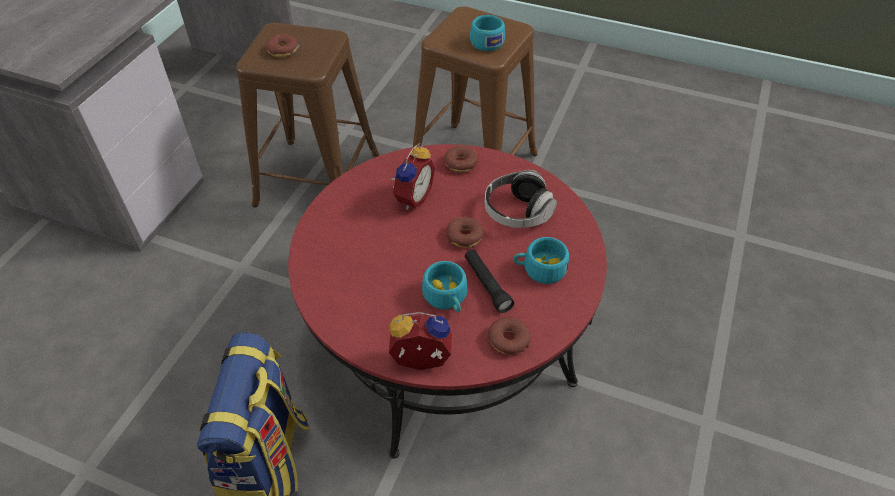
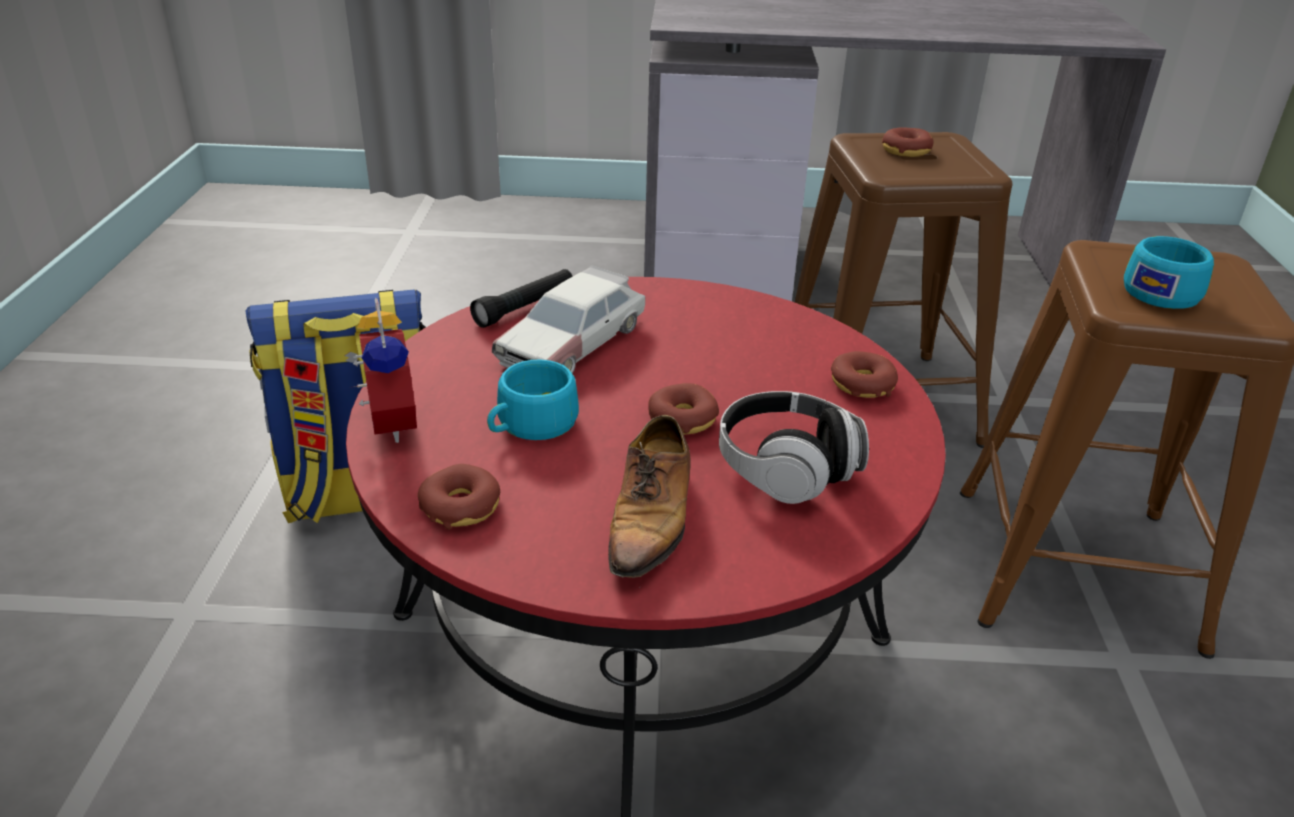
camera: 70 degrees right, 15 degrees down
(369, 262) = (572, 342): none -> toy car
(411, 197) = (737, 353): alarm clock -> none
(487, 285) = (579, 462): black flashlight -> black flashlight (525, 308)
(539, 269) = (651, 519): turquoise cup -> shoe

